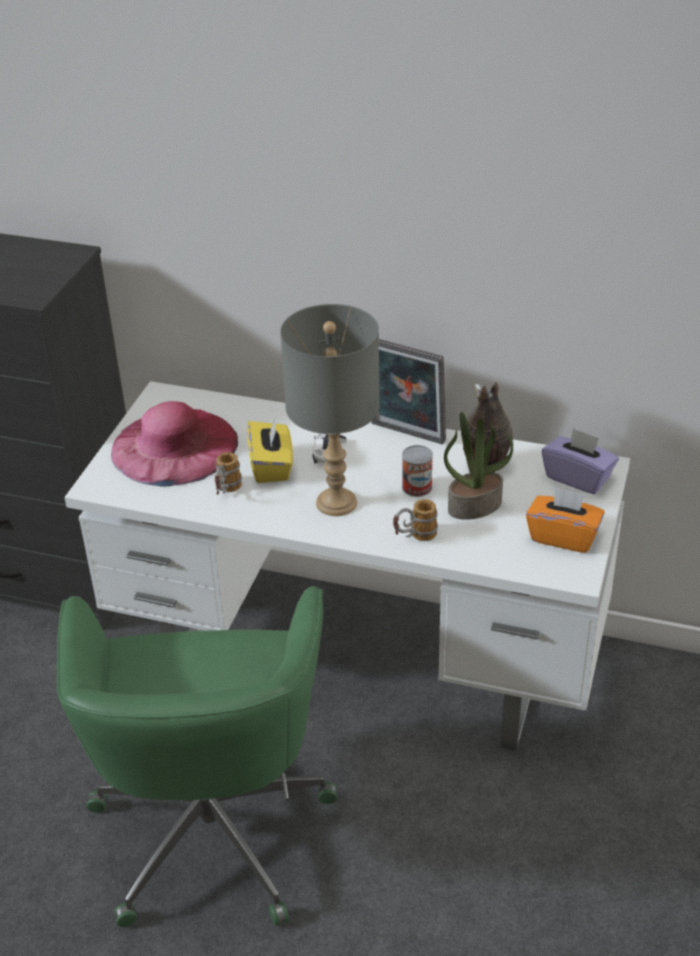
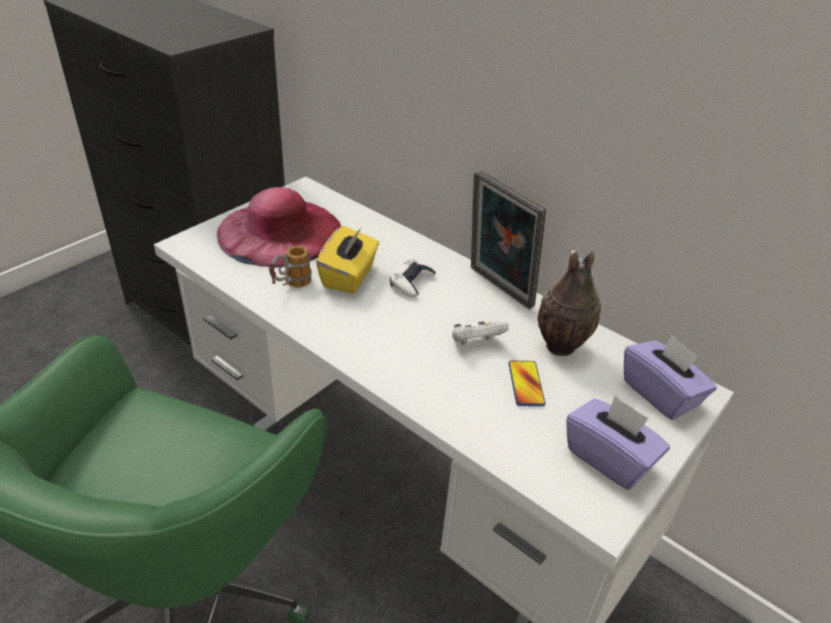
camera: 20 degrees right, 0 degrees up
(336, 503) = (384, 331): grey table lamp -> none
(414, 537) = (438, 396): mug -> none
(417, 487) = (475, 343): can -> white game controller
(475, 505) = (526, 384): potted plant -> phone
(563, 536) = (609, 458): orange tissue box -> purple tissue box

